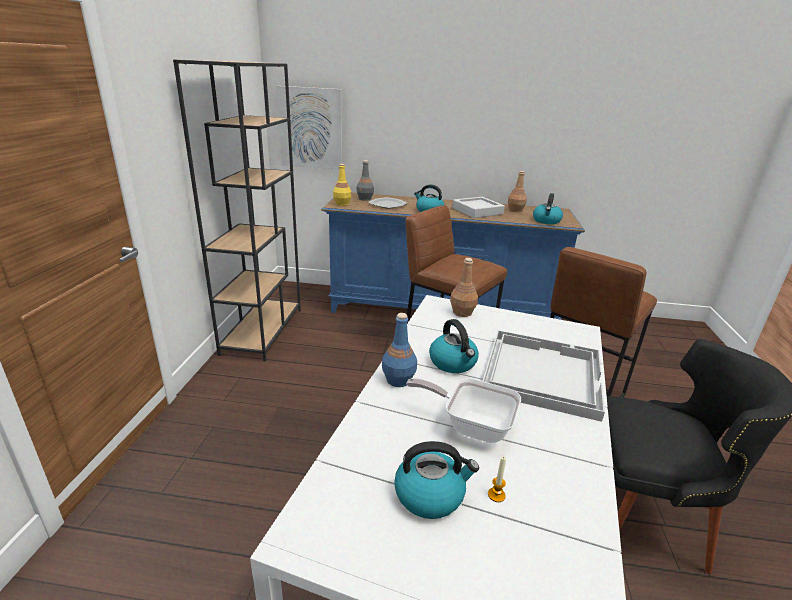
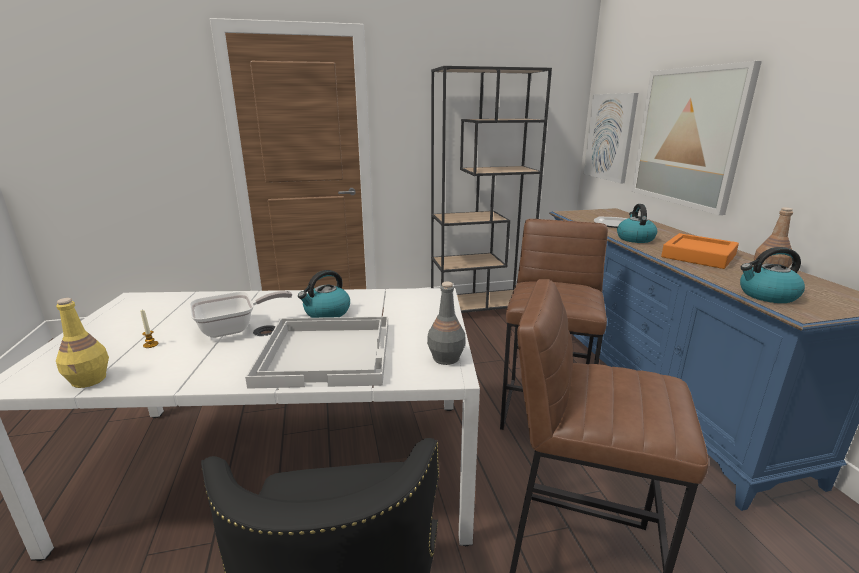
camera: 70 degrees right, 5 degrees down
(342, 204) = (576, 213): yellow bottle -> yellow bottle (90, 380)
(365, 199) = (613, 216): grey bottle -> grey bottle (446, 358)
(398, 380) = (290, 298): blue bottle -> none
(407, 128) = (688, 137): none -> picture
(430, 494) = (157, 324): kettle -> none
(462, 312) = (431, 306): brown bottle -> none
(471, 425) = (234, 329): frying pan -> frying pan turned 60 degrees clockwise
(477, 211) = (698, 256): grey tray -> orange tray

